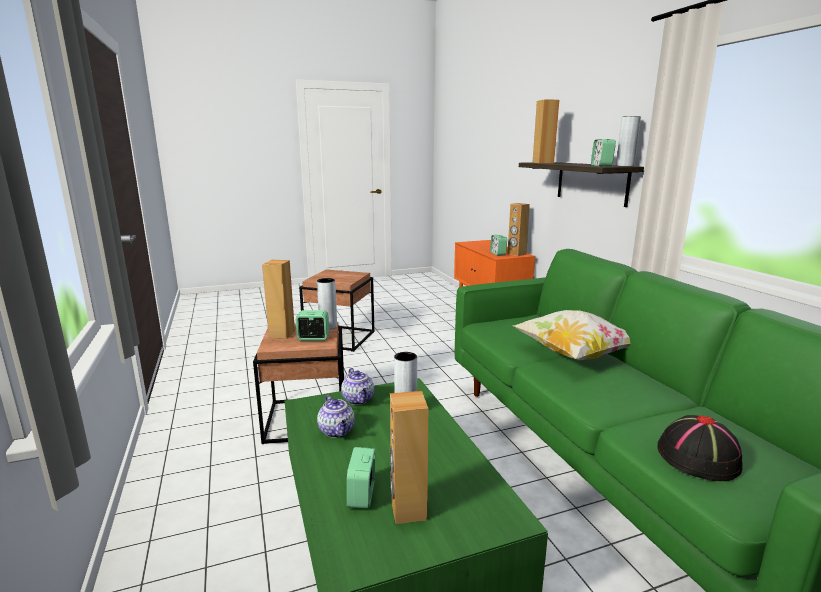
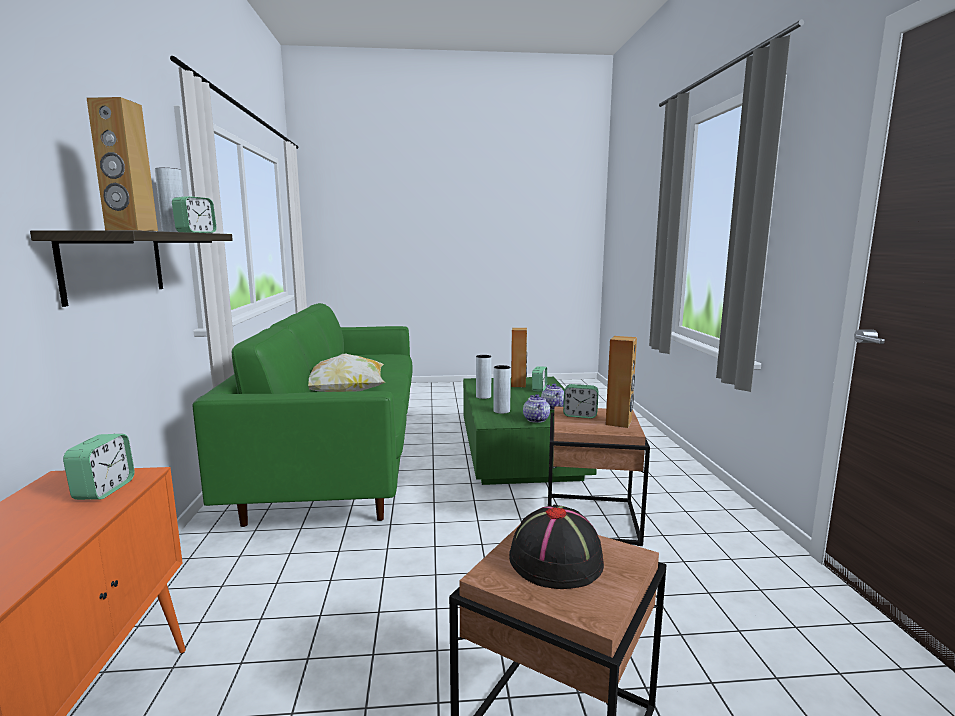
camera: 165 degrees left, 5 degrees down
(328, 326) = (566, 427): grey vase -> grey vase (483, 396)
(516, 254) = (64, 484): brown speaker -> none
(698, 458) = (385, 361): black hat -> black hat (556, 560)

